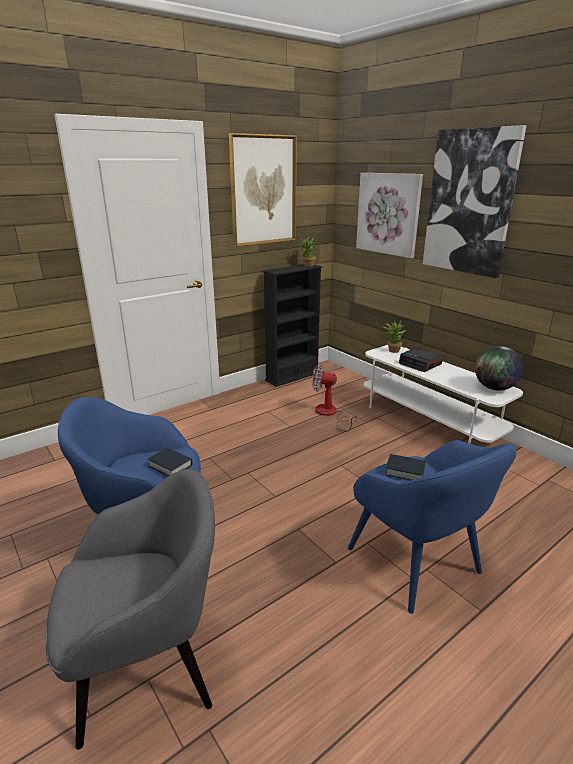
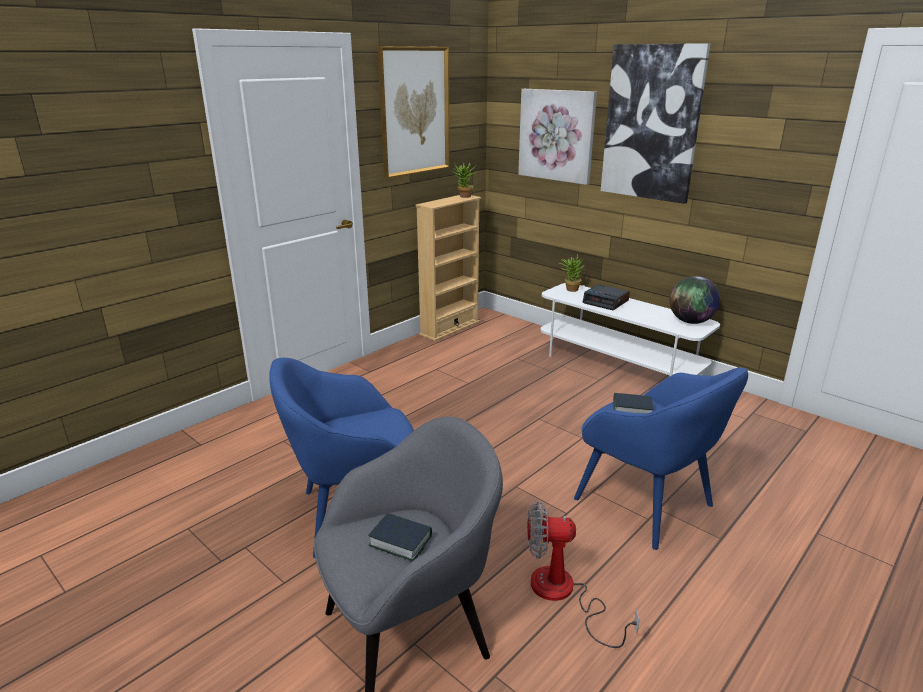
camera: 10 degrees left, 0 degrees up
(170, 466) = (384, 426): book -> book (400, 541)
(292, 376) = (449, 328): black bookcase -> beige bookcase
(330, 414) = (508, 366): fan -> fan (563, 594)

